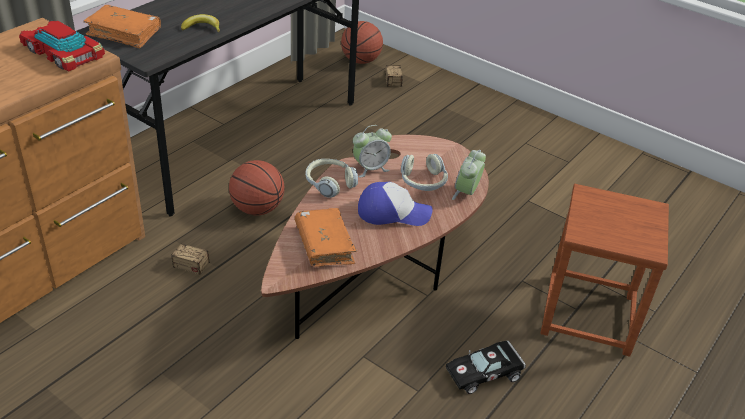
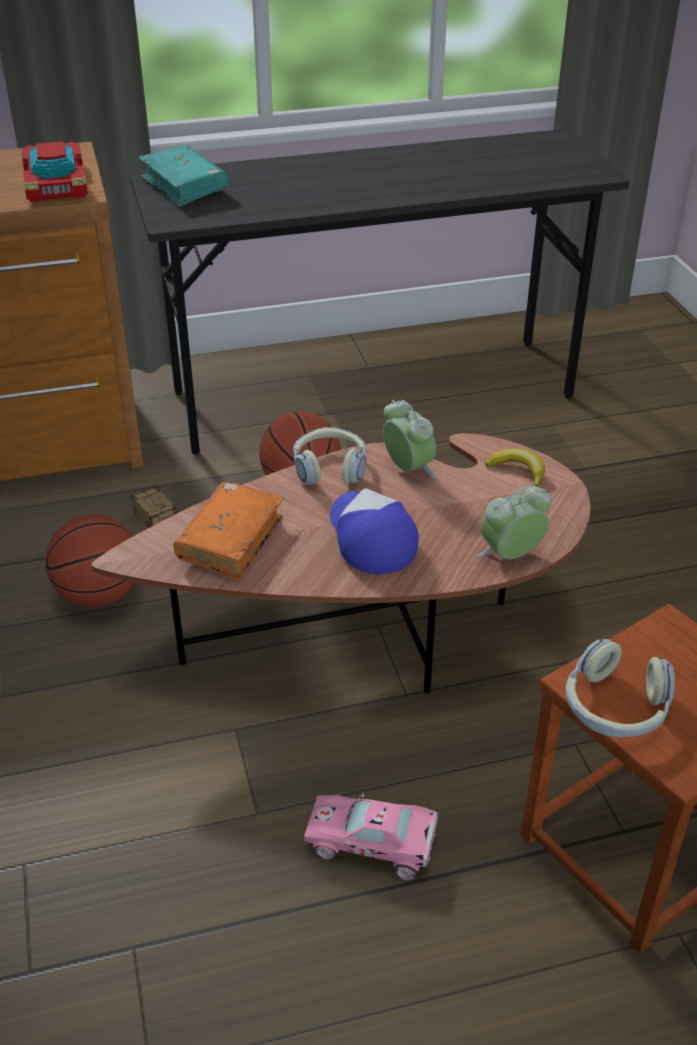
camera: 40 degrees right, 0 degrees up
(124, 33) = (184, 186): orange book -> turquoise book
(202, 28) = (282, 202): banana -> banana (518, 471)
(360, 61) = (645, 343): basketball -> basketball (99, 594)
(370, 168) = (408, 469): alarm clock -> alarm clock turned 135 degrees counterclockwise
(393, 212) = (370, 538): cap -> cap turned 150 degrees counterclockwise
(395, 89) = (658, 397): storage box -> none
(423, 182) = (462, 515): headphones -> headphones (615, 708)
(486, 373) = (376, 843): black toy car -> pink toy car

